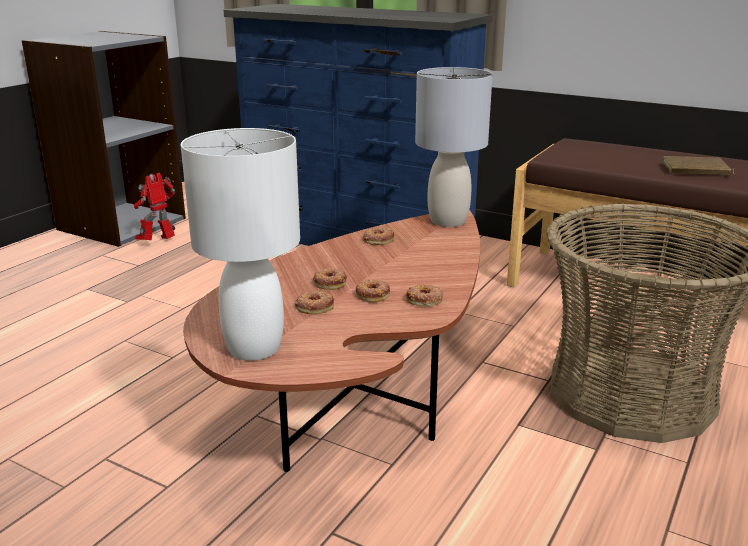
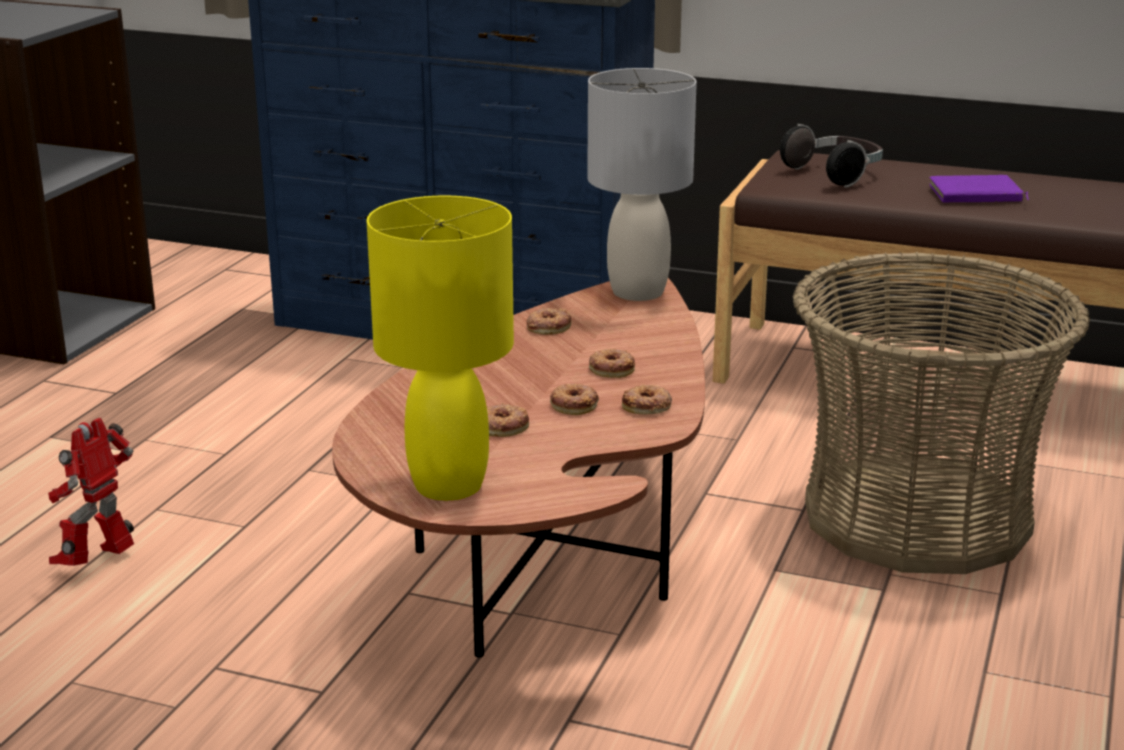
camera: 10 degrees left, 0 degrees up
(158, 242) = (129, 352): toy robot -> toy robot (99, 562)
(254, 347) = (449, 484): white table lamp -> yellow table lamp
(330, 282) = (508, 393): donut -> donut (612, 368)
(598, 153) = (835, 174): none -> headphones
(695, 170) = (975, 196): brown book -> purple book

